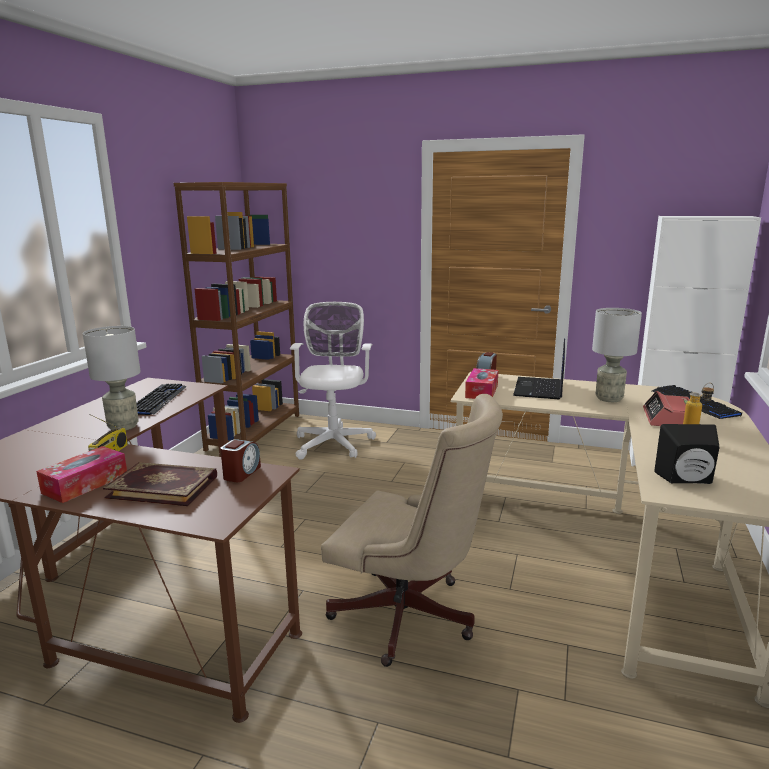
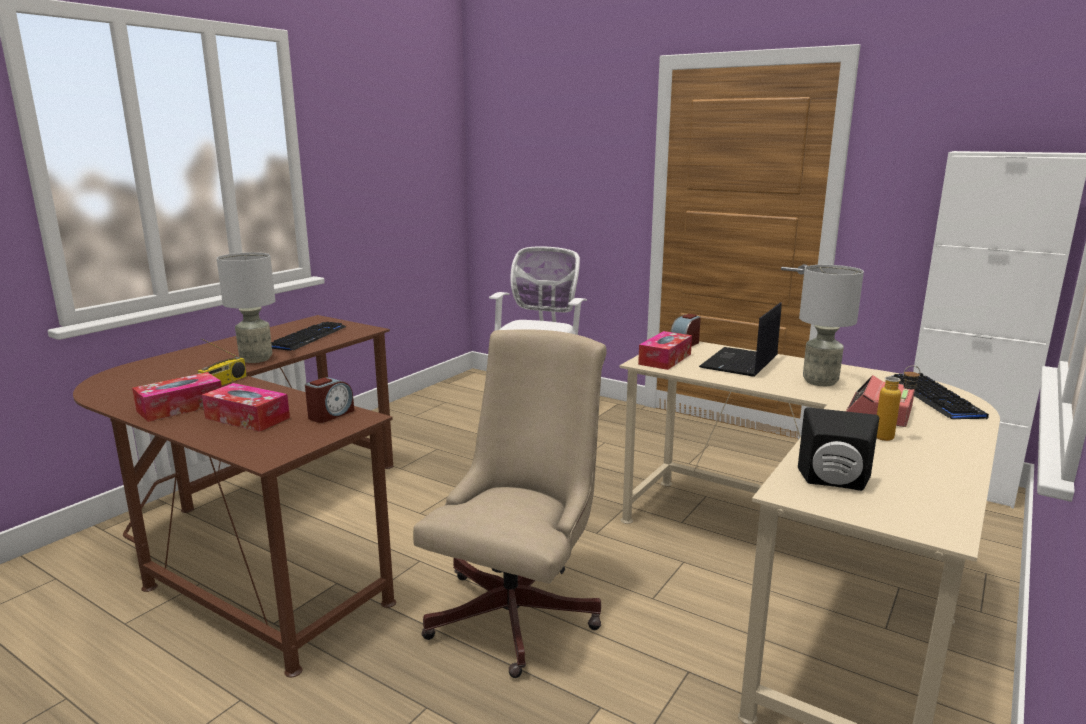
camera: 15 degrees right, 0 degrees up
(163, 486) = (247, 418): book -> tissue box
(254, 432) = (455, 391): brown bookcase -> none
(411, 618) = (520, 610): beige office chair -> beige office chair turned 105 degrees counterclockwise

